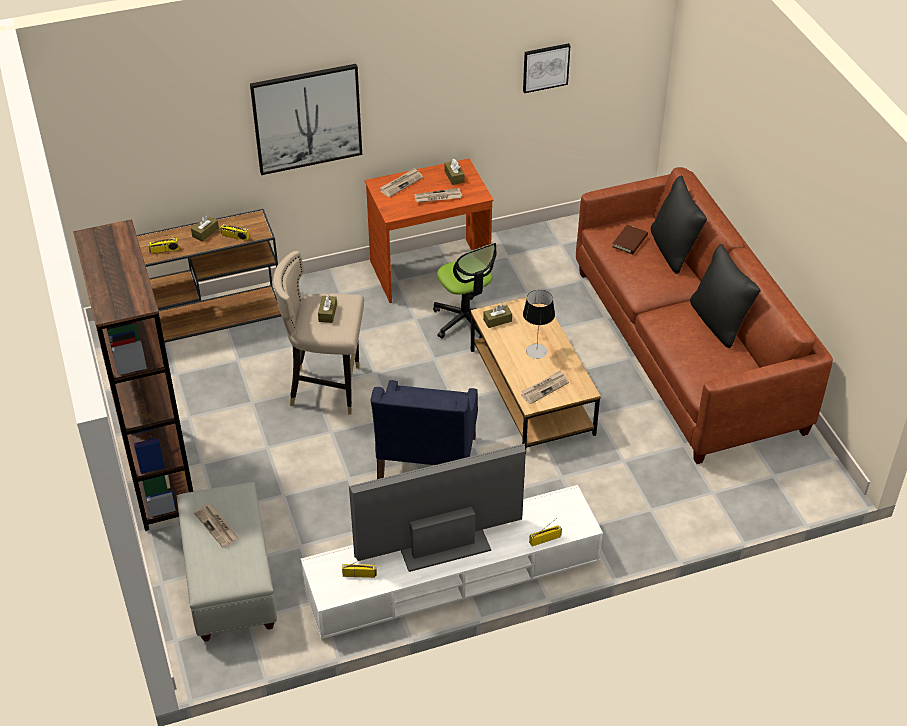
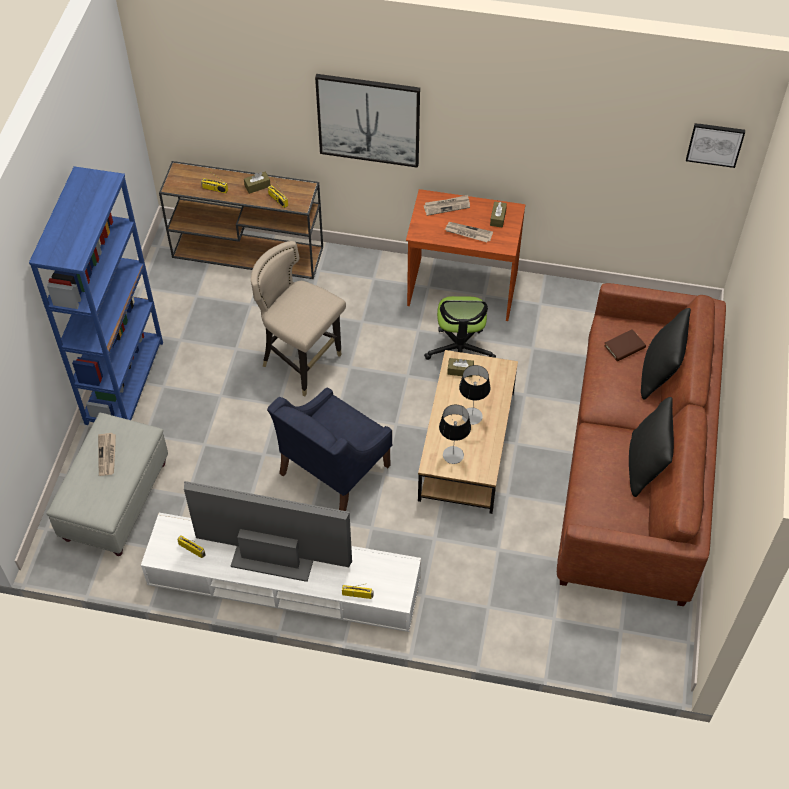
camera: 30 degrees right, 10 degrees up
(159, 476) = (124, 382): brown bookcase -> blue bookcase
(327, 313) = (302, 306): brown tissue box -> none
(544, 388) = (453, 455): newspaper -> table lamp
(545, 67) = (615, 149): picture -> picture (715, 144)

